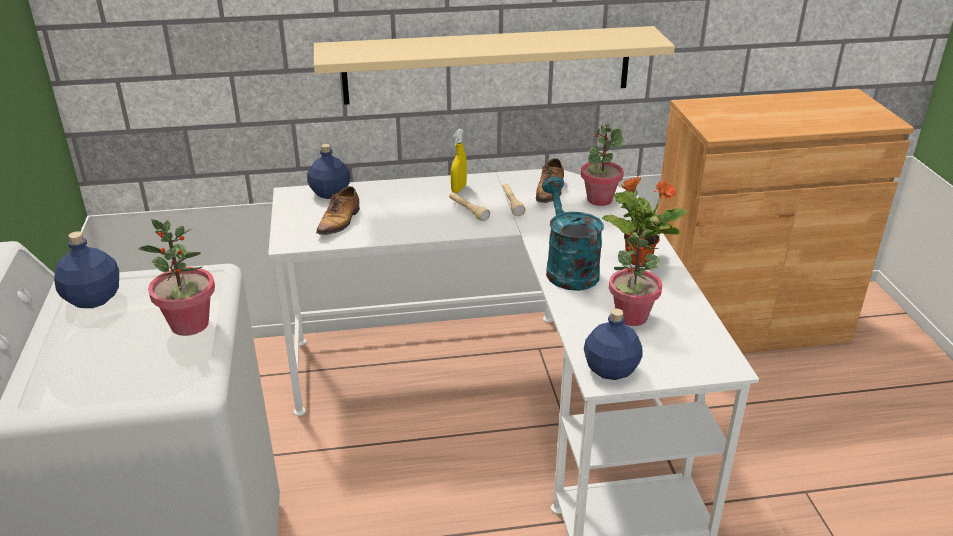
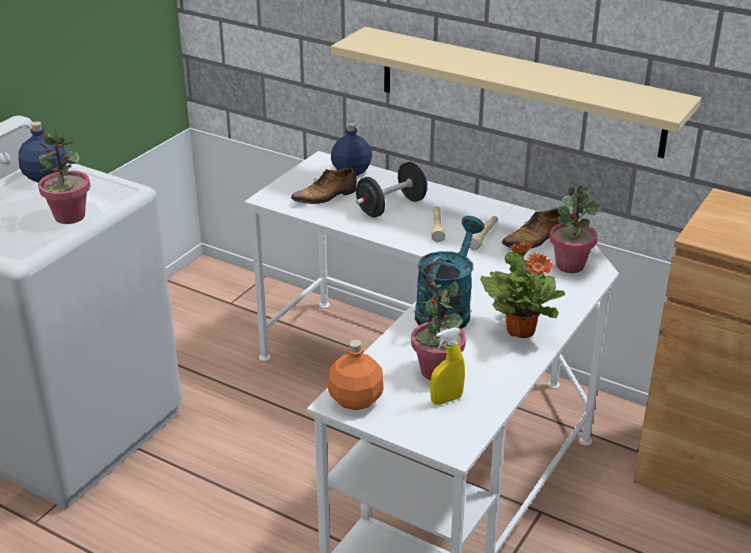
camera: 40 degrees right, 0 degrees up
(407, 209) = (391, 207): none -> black dumbbell
(459, 189) = (458, 206): yellow spray bottle -> yellow spray bottle (446, 399)
(611, 370) = (356, 400): blue bottle -> orange bottle

